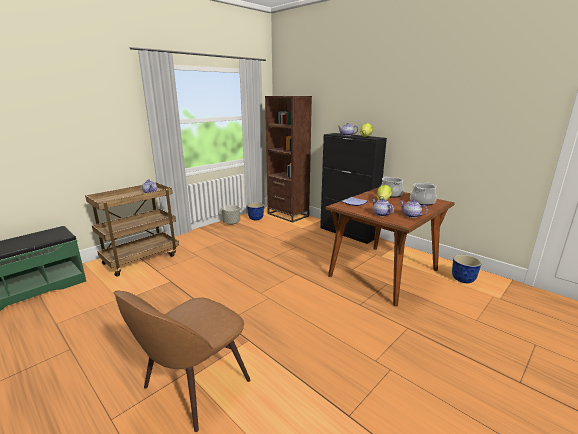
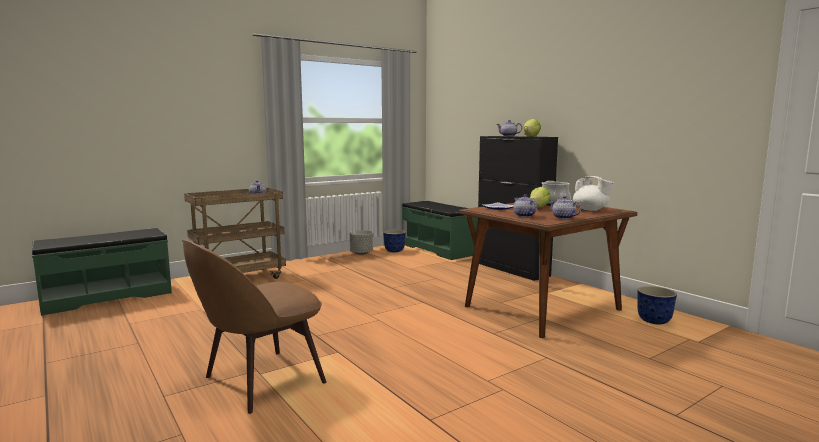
camera: 10 degrees right, 10 degrees down
(288, 215) = (439, 249): brown bookcase -> green bench
(422, 202) = (591, 210): cooking pot -> white teapot

